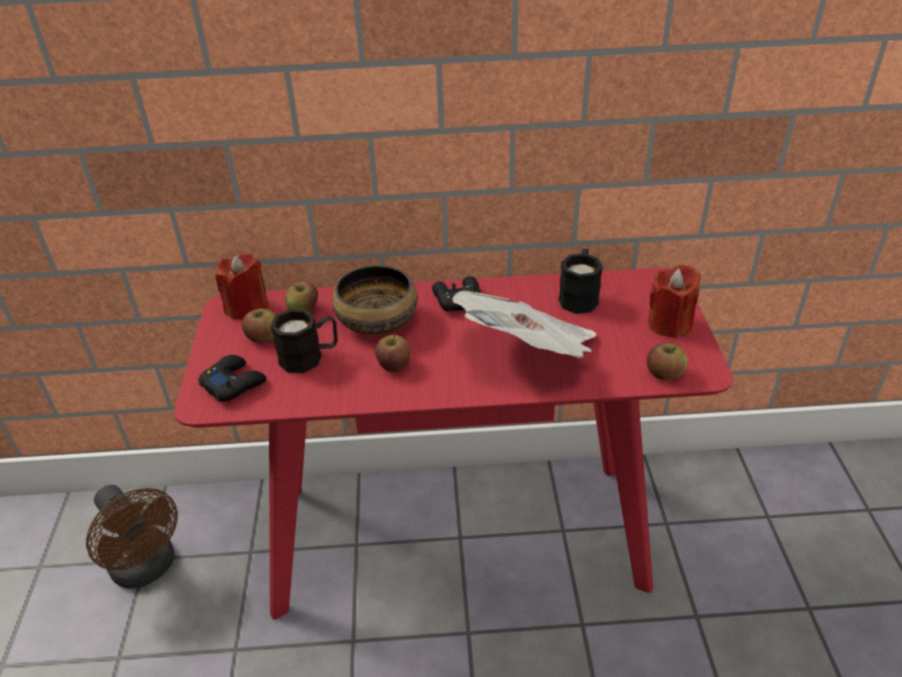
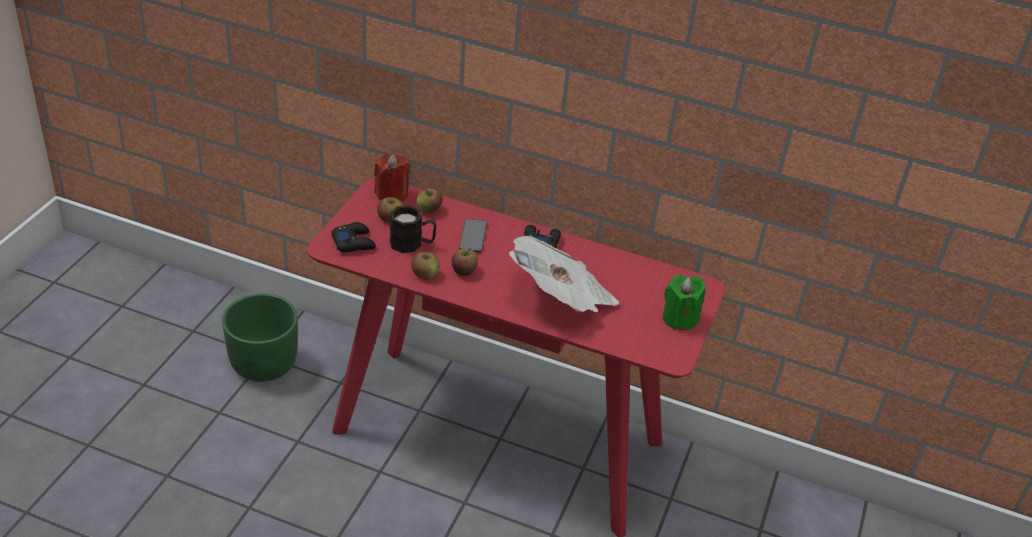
camera: 20 degrees right, 0 degrees up
(148, 568) = (264, 363): brown fan -> green planter
(376, 321) = (473, 236): bowl -> phone
(579, 296) = (630, 274): black mug -> none
(664, 373) = (644, 349): apple -> apple (425, 274)
(669, 323) = (680, 318): red candle -> green candle

